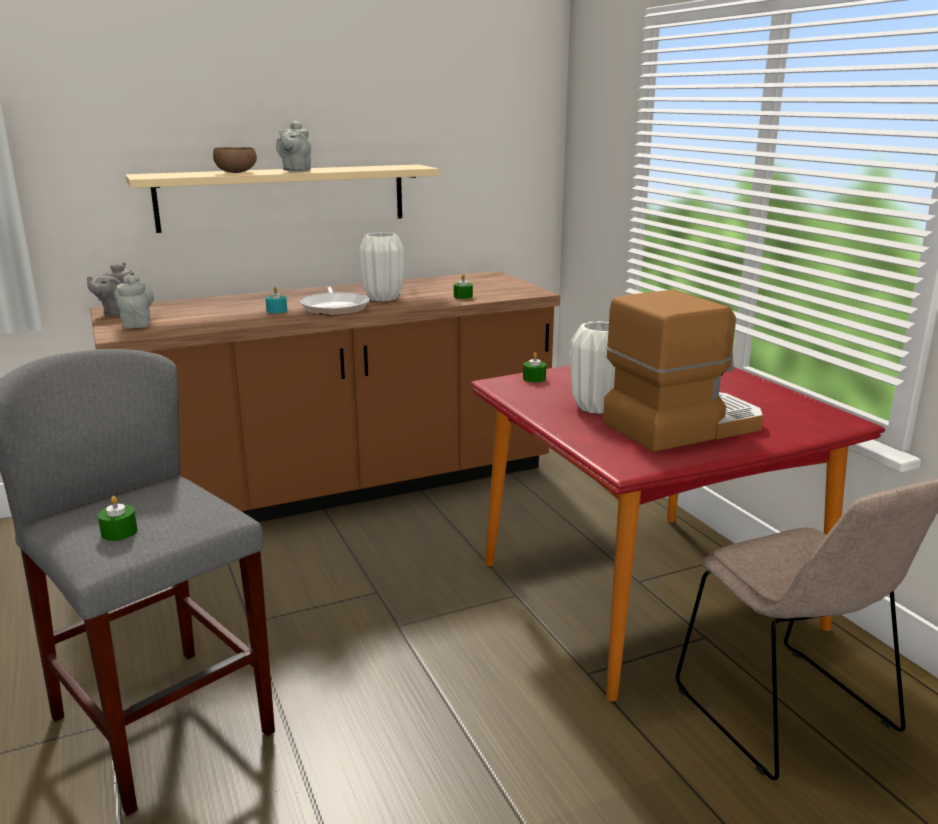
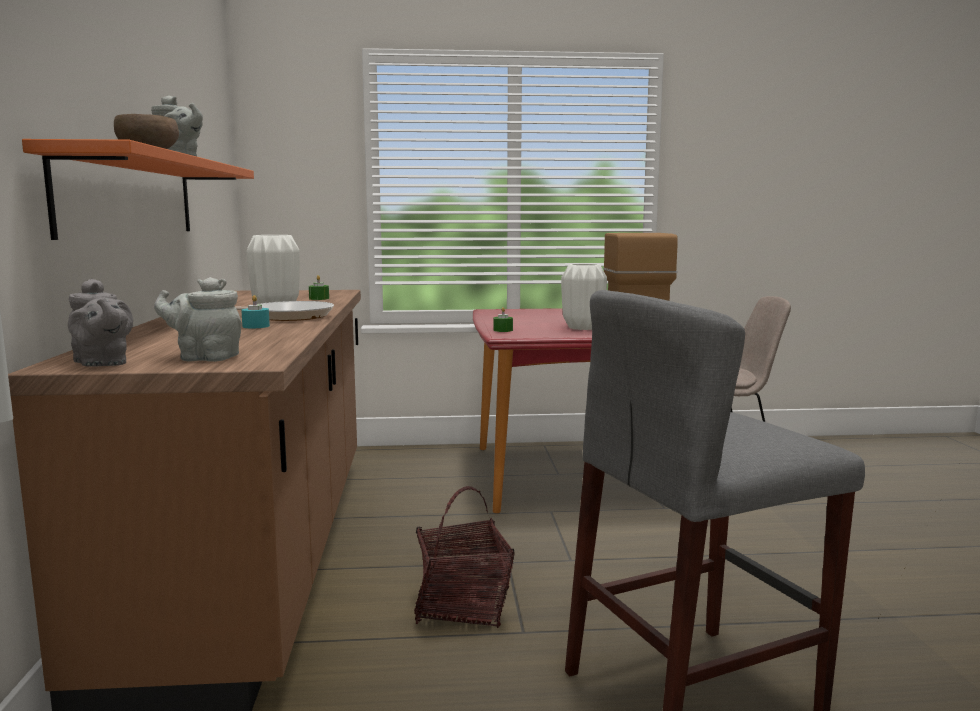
camera: 70 degrees left, 10 degrees down
(119, 532) = (770, 434): green candle -> none
(283, 197) = (131, 197): beige shelf -> orange shelf
(285, 587) = (464, 606): none -> basket

